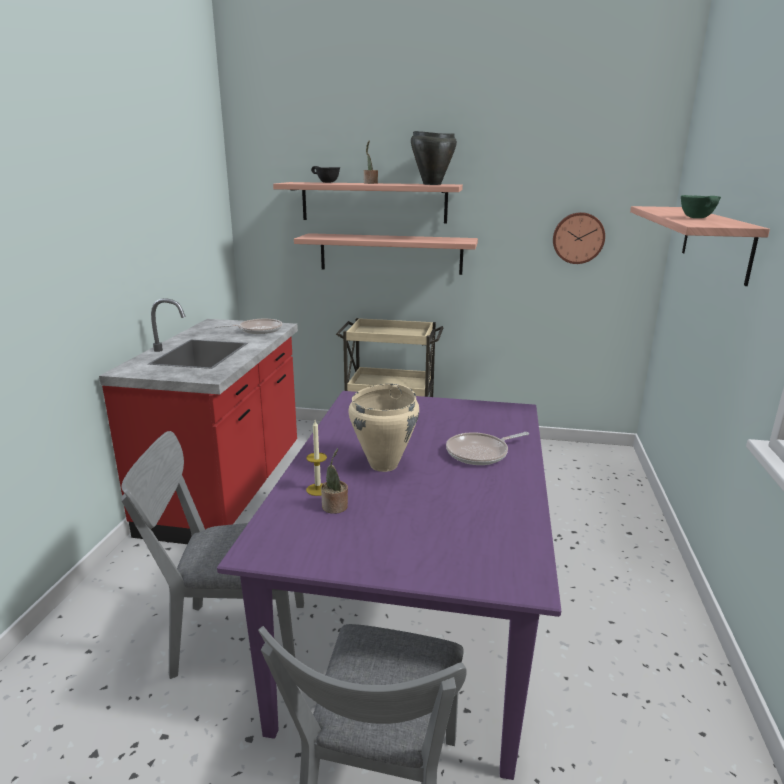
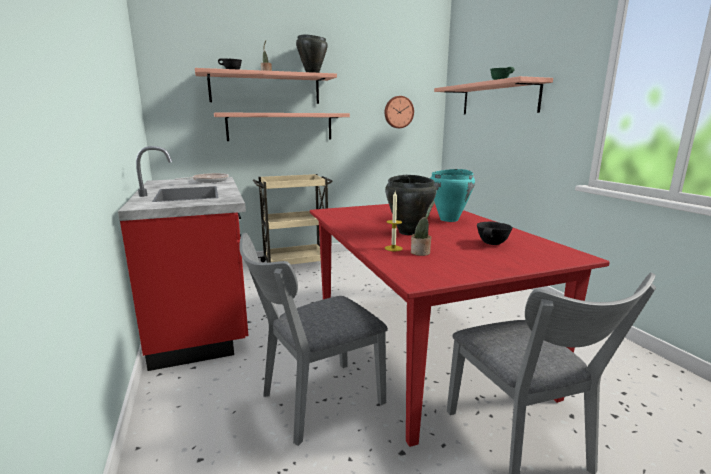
camera: 30 degrees left, 5 degrees down
(384, 465) = (409, 232): beige cooking pot -> black cooking pot
(414, 616) = (421, 347): purple dining table -> red dining table
(451, 519) = (492, 244): none -> black bowl
(480, 453) = (449, 219): frying pan -> turquoise cooking pot

